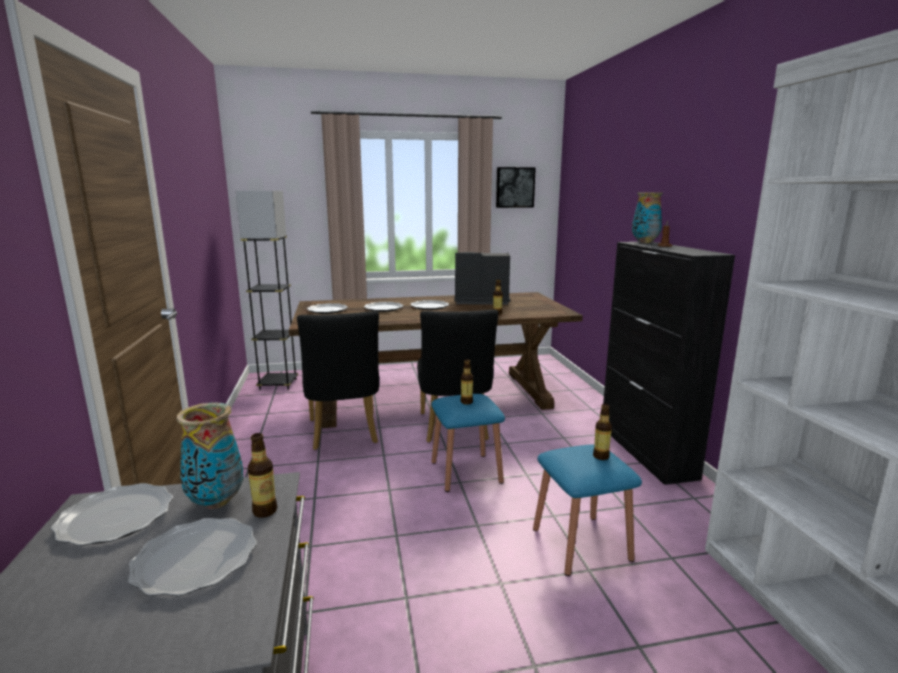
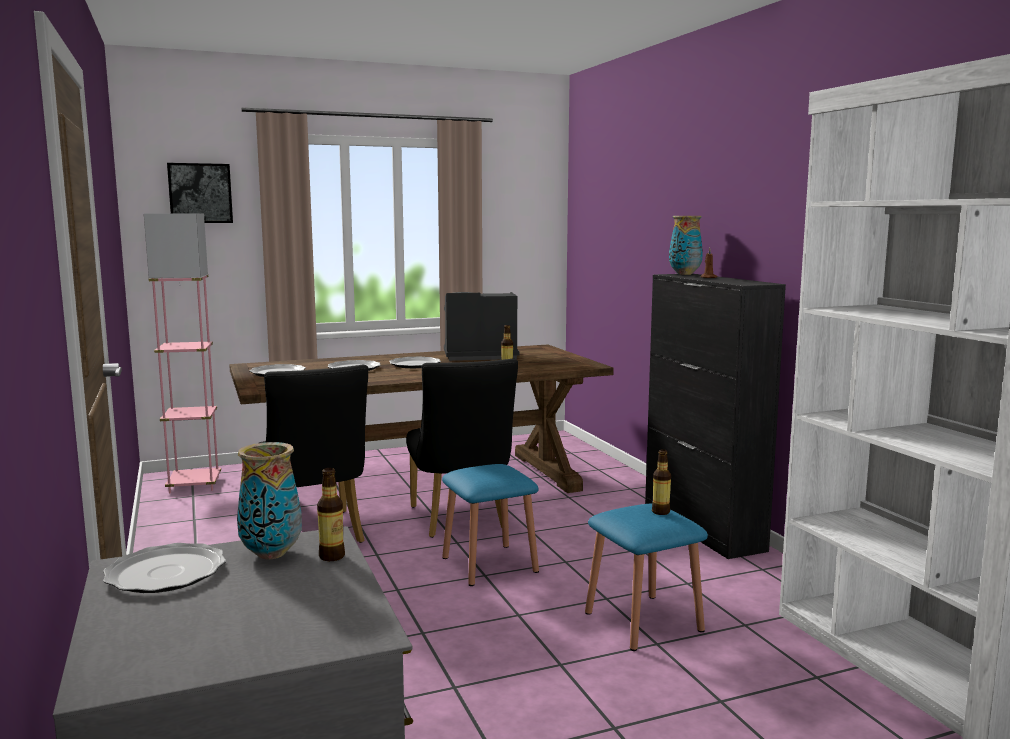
camera: 10 degrees left, 5 degrees down
(195, 560) = (285, 594): plate -> none
(278, 384) = (194, 485): grey floor lamp -> pink floor lamp
(466, 402) = (489, 472): bottle -> none
(514, 187) = (510, 209): picture -> picture (200, 193)

